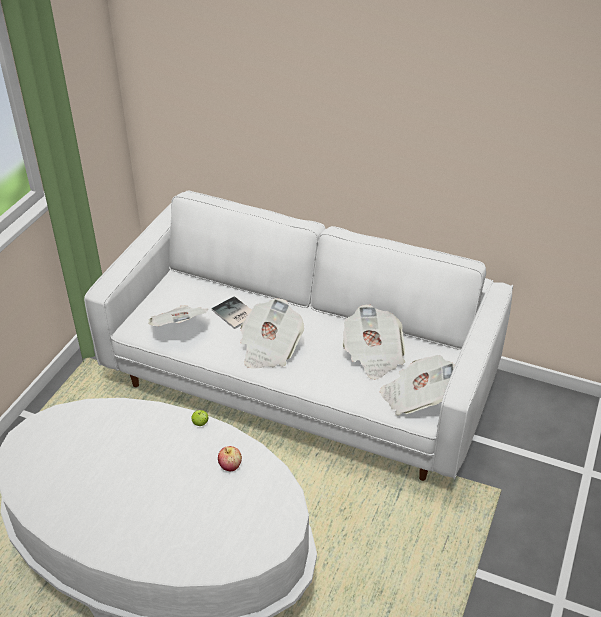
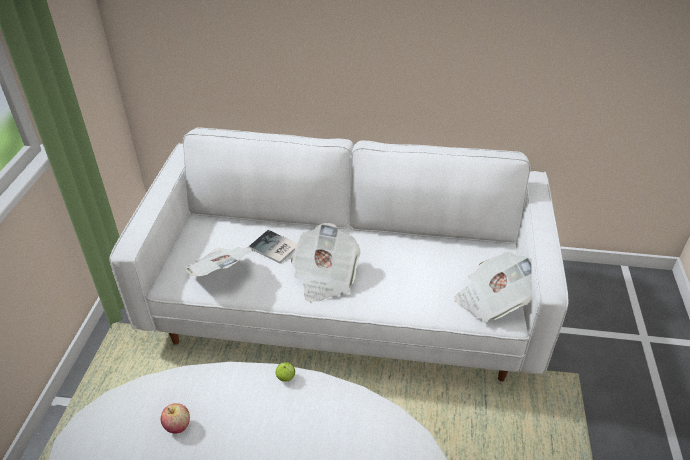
camera: 15 degrees left, 0 degrees up
(230, 466) = (338, 422): apple -> apple (177, 426)
(373, 355) = (431, 264): newspaper -> none

